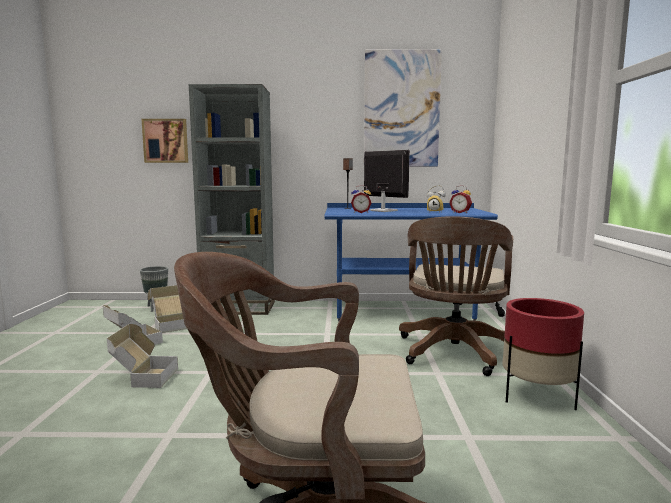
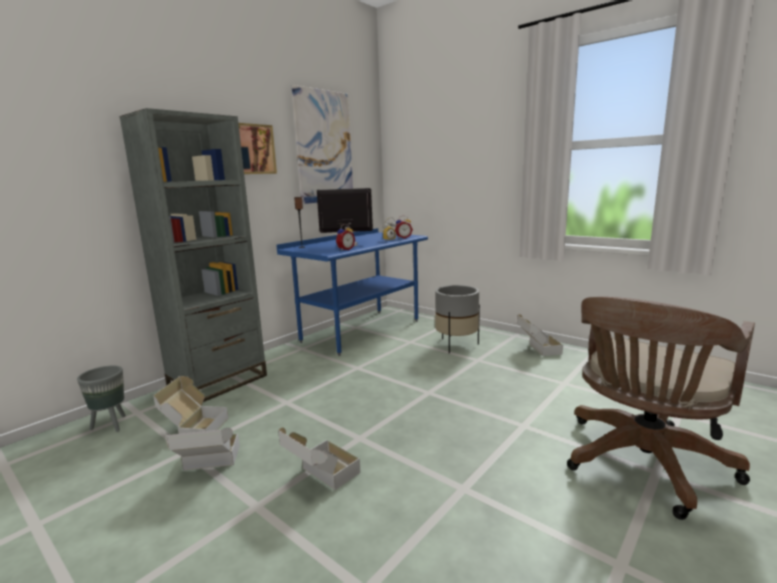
camera: 50 degrees left, 5 degrees up
(166, 141) = (61, 185): picture -> picture (251, 149)
(454, 354) = (456, 345): brown office chair -> grey planter
(537, 397) = (537, 350): red planter -> cardboard box

